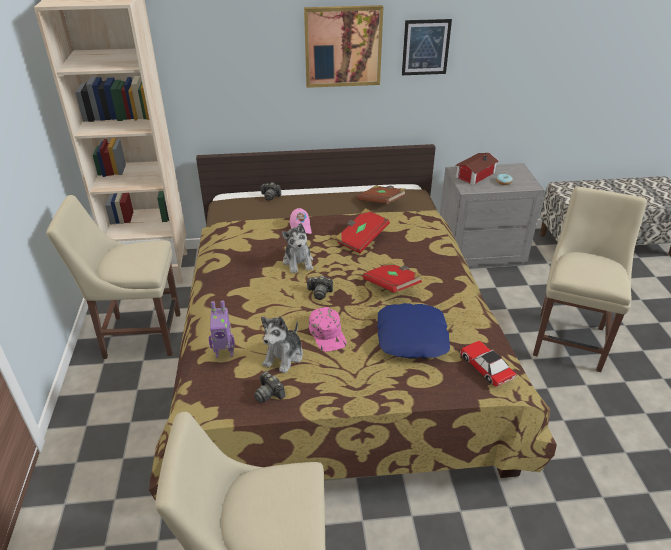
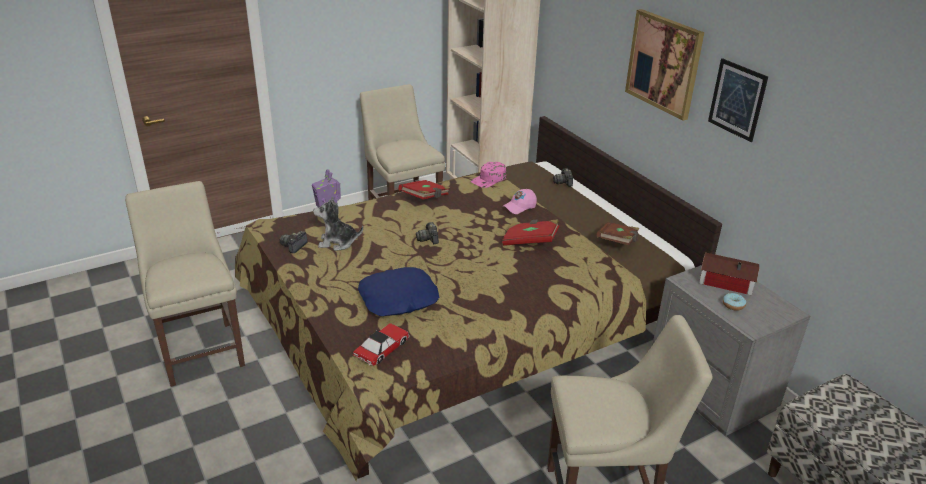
camera: 65 degrees right, 5 degrees down
(298, 262) = (465, 219): plush toy -> none
(328, 334) = (376, 255): pink cap -> pink cap (489, 179)
(392, 286) = (467, 273): red book -> red book (425, 198)

